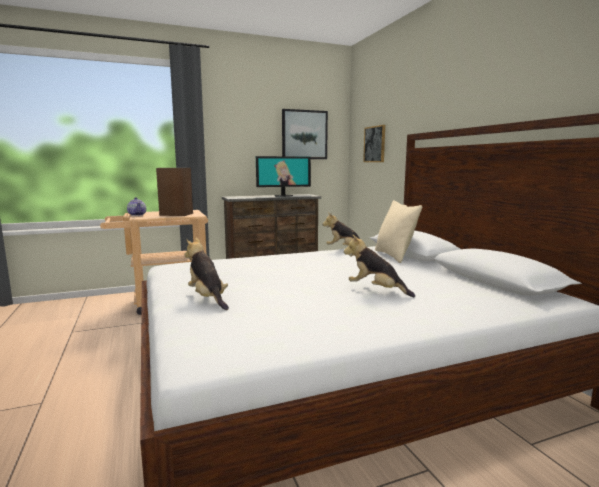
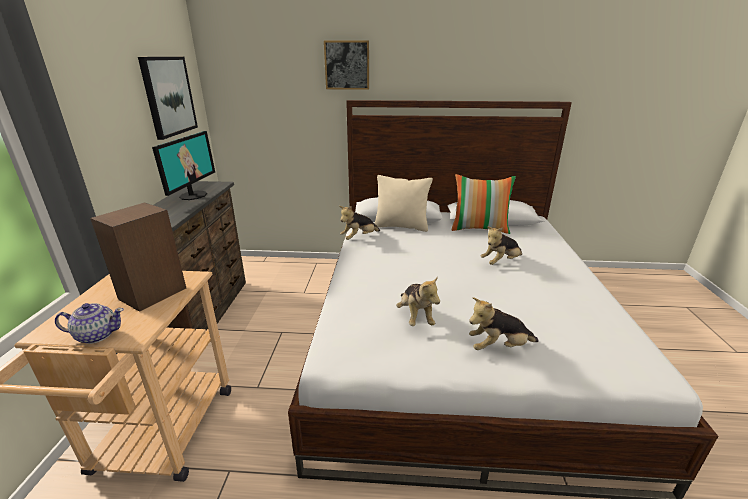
camera: 65 degrees left, 15 degrees up
(230, 273) = (415, 316): none -> plush toy
(374, 144) = (270, 105): picture -> picture (347, 65)
(454, 278) = (479, 228): none -> pillow

